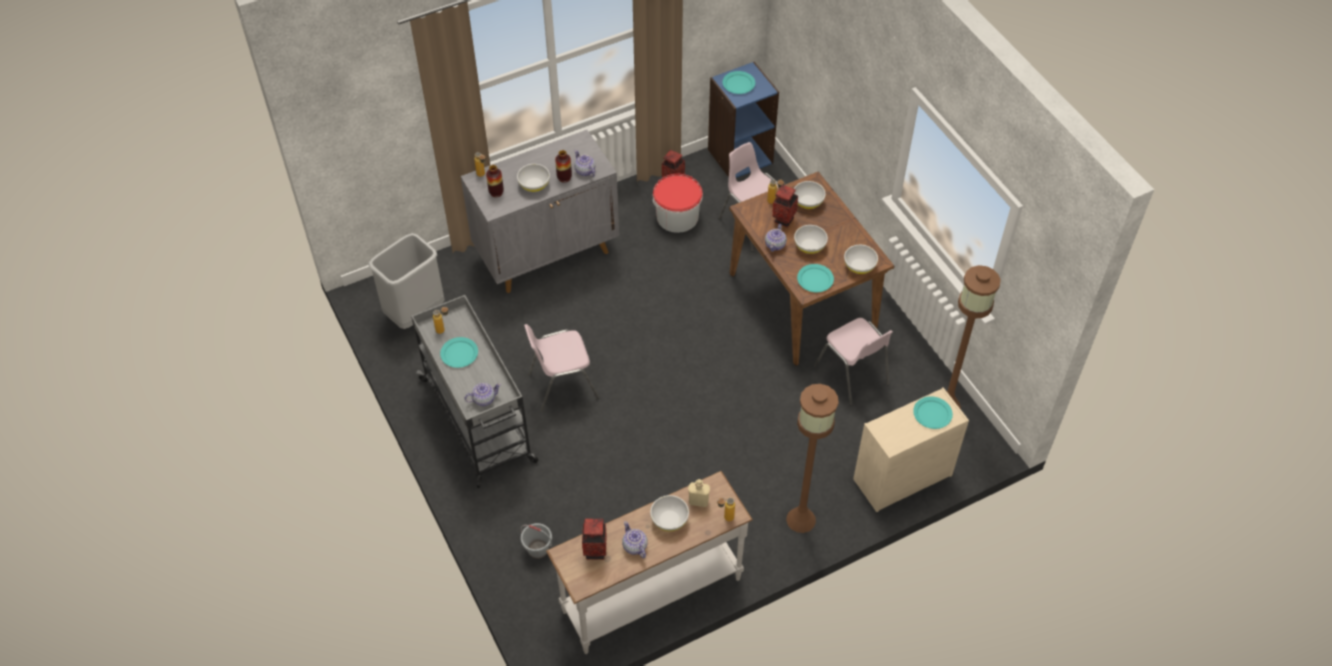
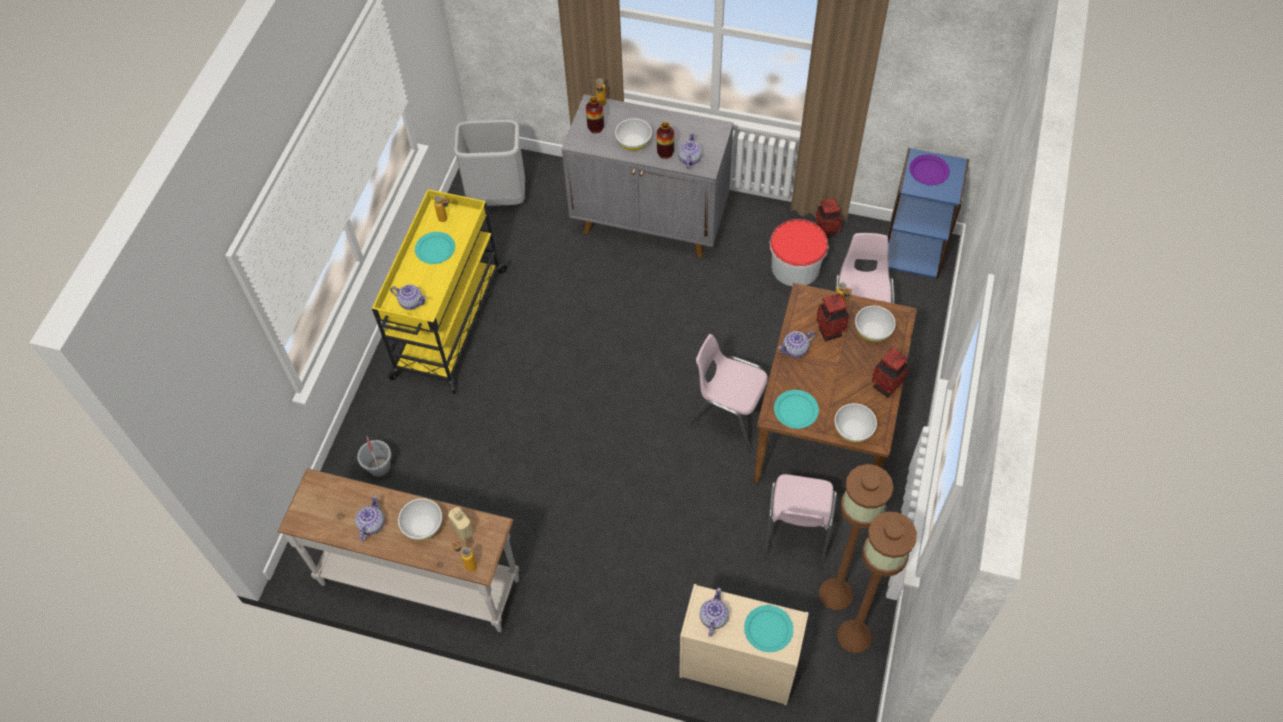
camera: 45 degrees right, 5 degrees up
(478, 421) = (449, 325): grey cart -> yellow cart
(562, 385) = (542, 344): pink chair -> pink chair (729, 414)
(595, 551) = (338, 502): vase -> vase (886, 386)
(738, 84) = (929, 171): turquoise plate -> purple plate
(800, 520) = (606, 625): brown floor lamp -> brown floor lamp (835, 594)
(809, 246) = (826, 374): white bowl -> none
(896, 433) = (713, 618): none -> teapot

